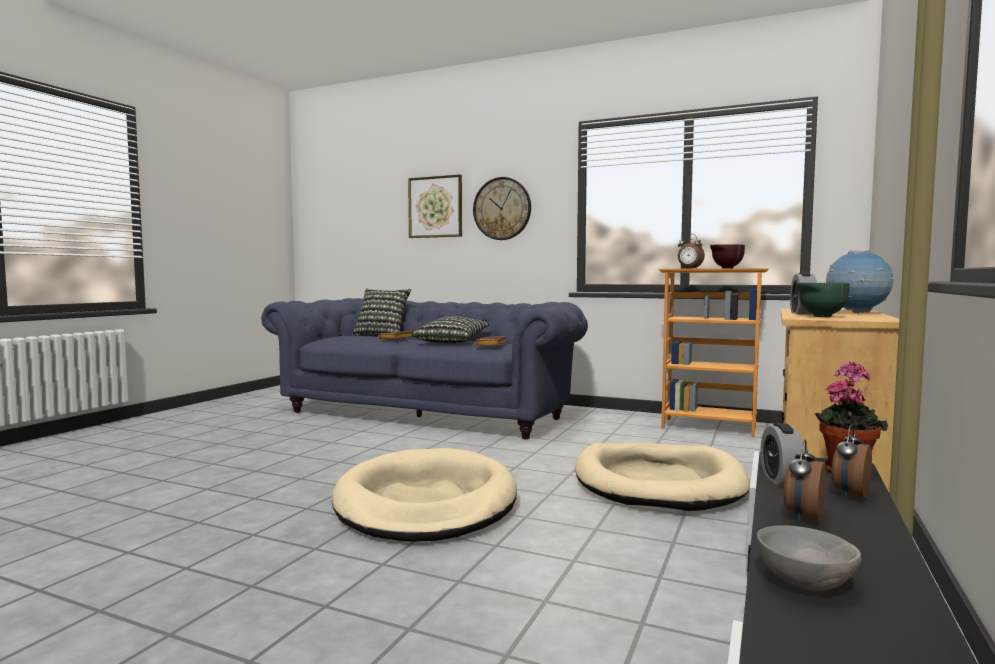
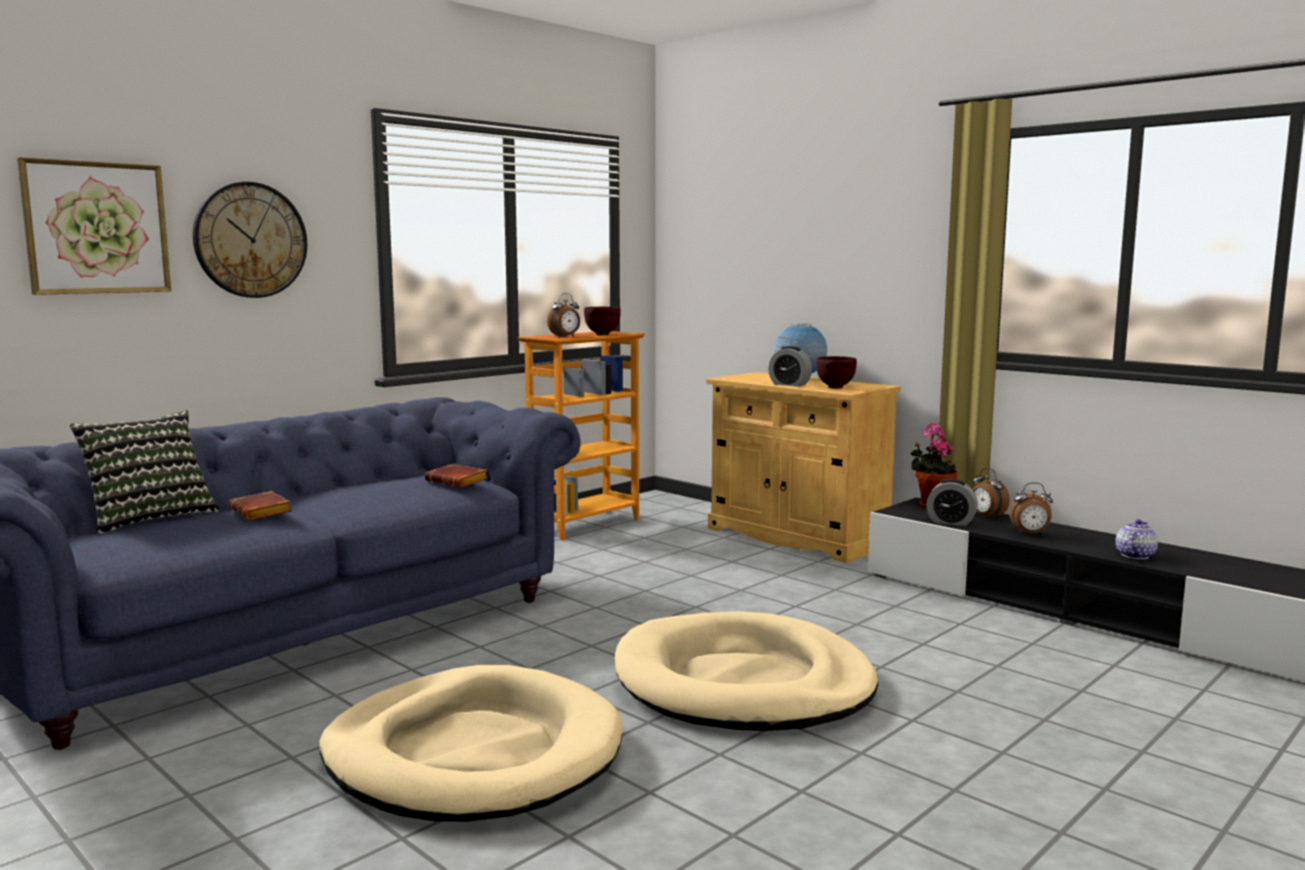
camera: 70 degrees left, 5 degrees up
(451, 342) = (368, 493): pillow -> none
(658, 482) = (747, 580): beige dog bed -> beige dog bed (473, 754)
(803, 517) = (1030, 534): alarm clock -> alarm clock turned 45 degrees counterclockwise
(804, 582) = (1134, 555): grey bowl -> teapot
(820, 316) = (835, 388): green bowl -> brown bowl

